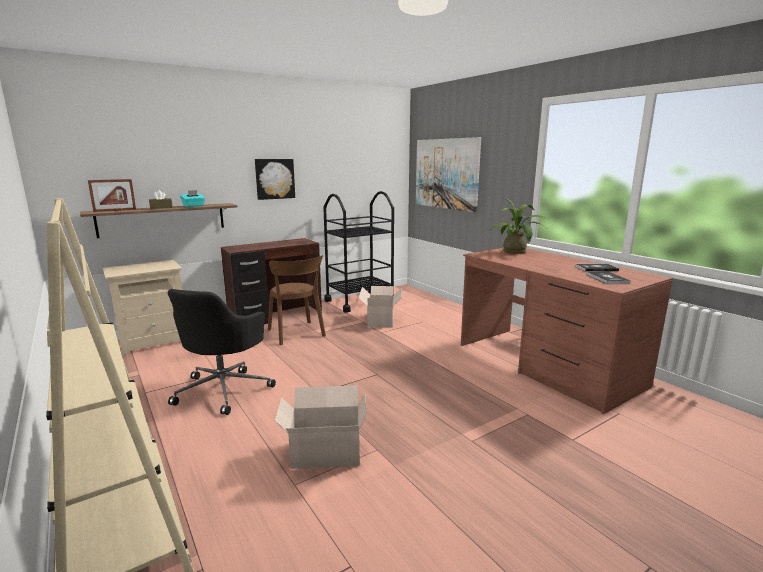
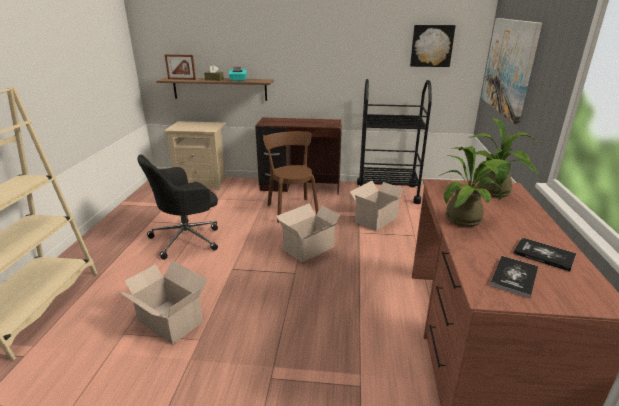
camera: 40 degrees right, 10 degrees up
(274, 179) = (317, 58): picture -> picture (431, 46)
(297, 334) = (292, 209): brown chair -> brown chair turned 150 degrees clockwise
(360, 354) = (310, 248): none -> cardboard box
(533, 264) = (467, 219): none -> potted plant

